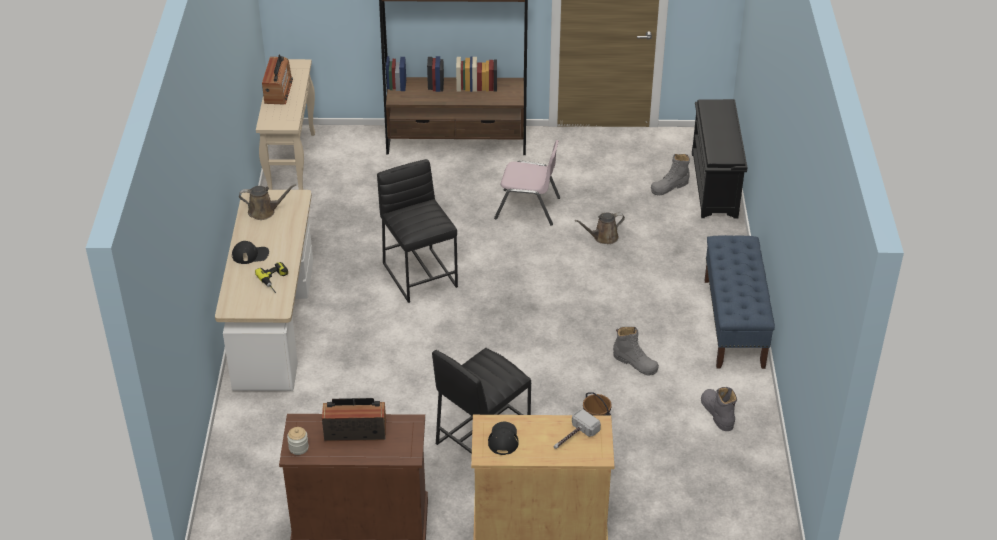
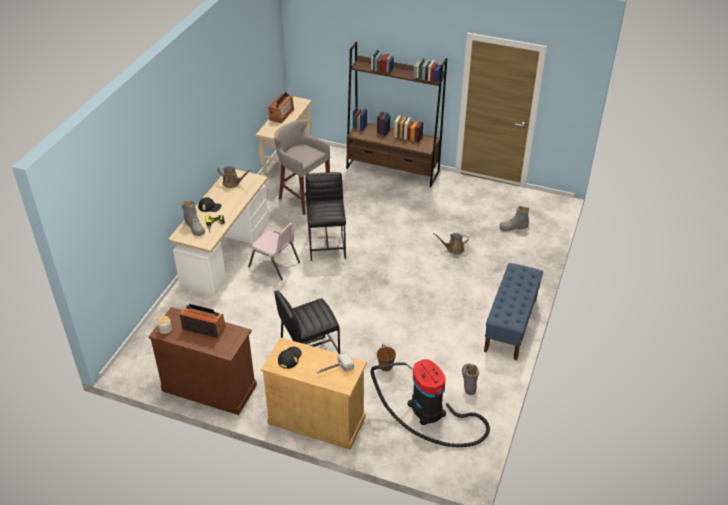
camera: 20 degrees right, 0 degrees up
(345, 212) = (303, 197): none -> grey stool
(528, 208) = (415, 220): pink chair -> pink chair (274, 264)
(635, 363) = (432, 334): grey boot -> grey boot (194, 227)
(687, 469) = (430, 412): none -> vacuum cleaner
(715, 185) = (544, 233): black shoe rack -> none

